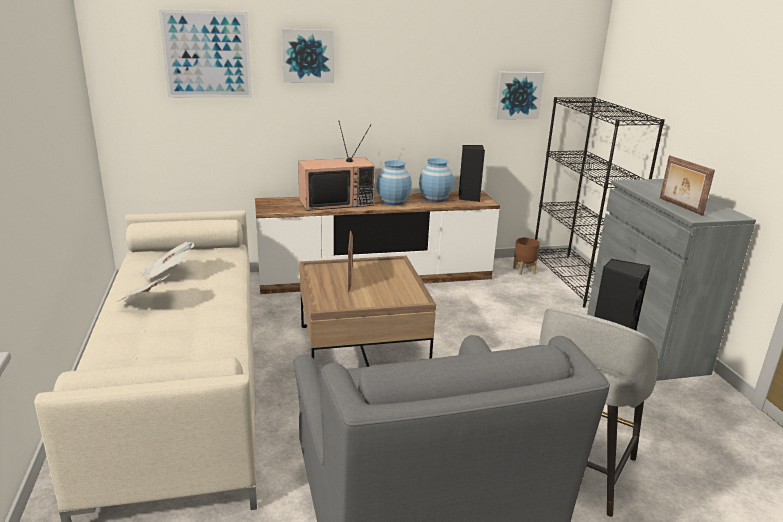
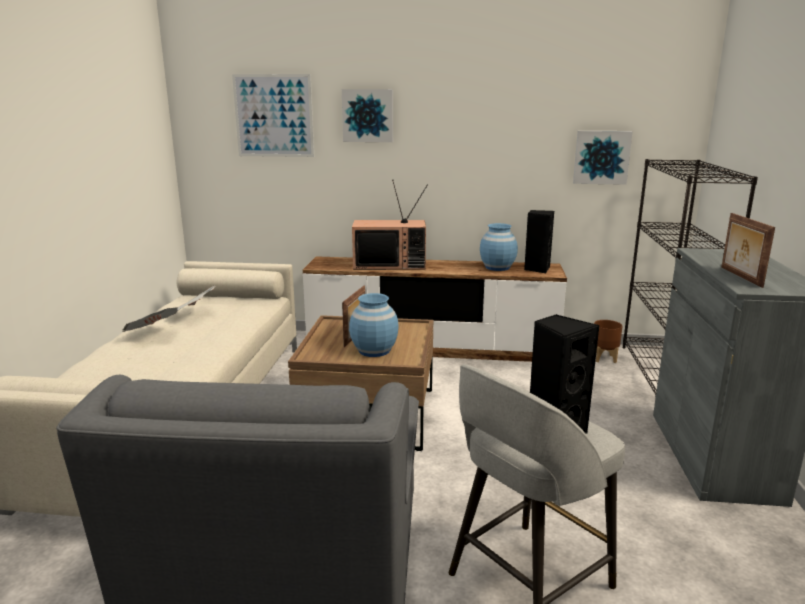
camera: 20 degrees right, 5 degrees down
(393, 202) = (449, 267): blue vase -> blue vase (374, 350)

